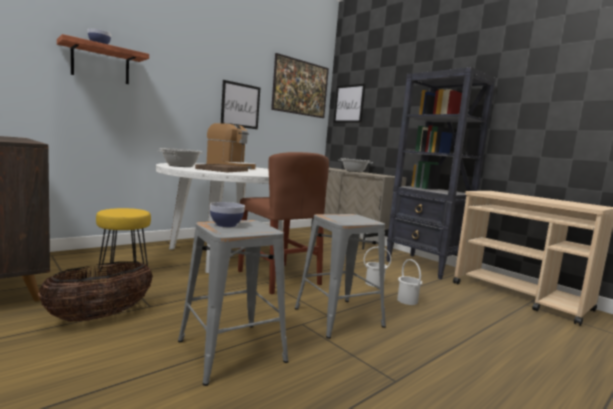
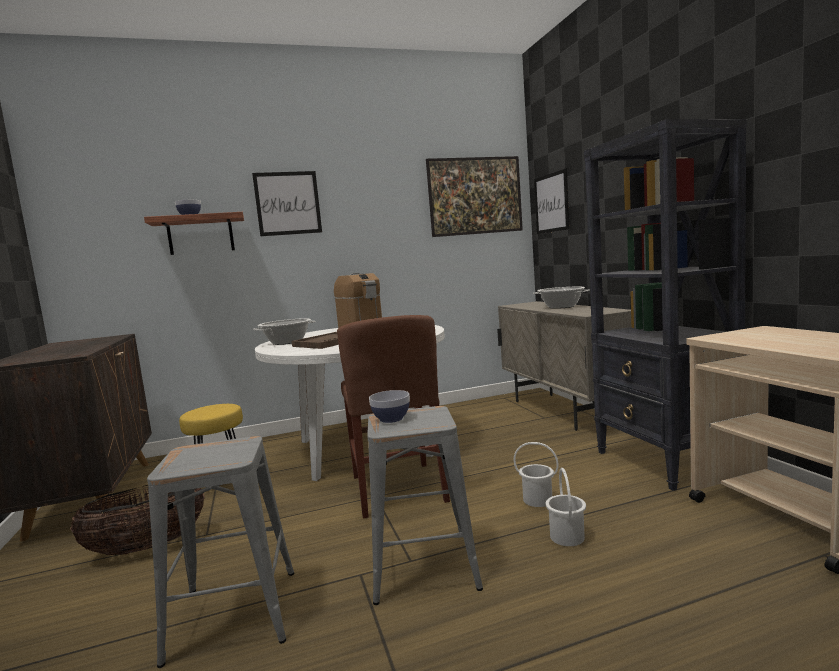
camera: 25 degrees right, 0 degrees up
(226, 225) = (201, 451): bowl -> bowl (391, 419)
(240, 105) = (384, 242): picture -> picture (288, 203)

